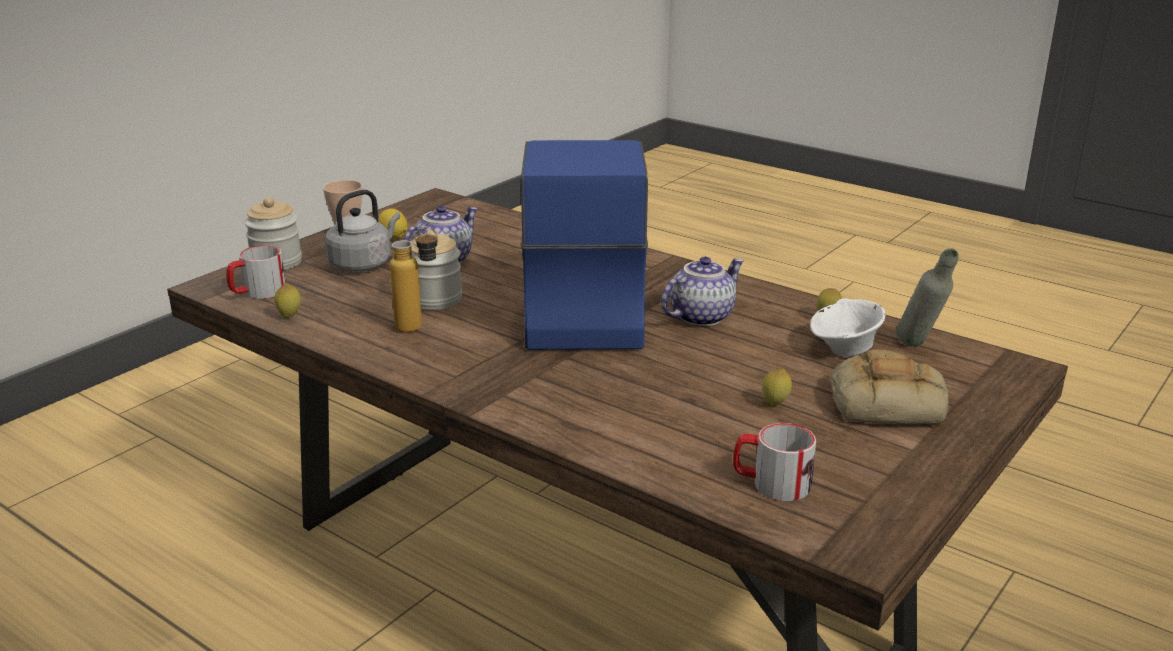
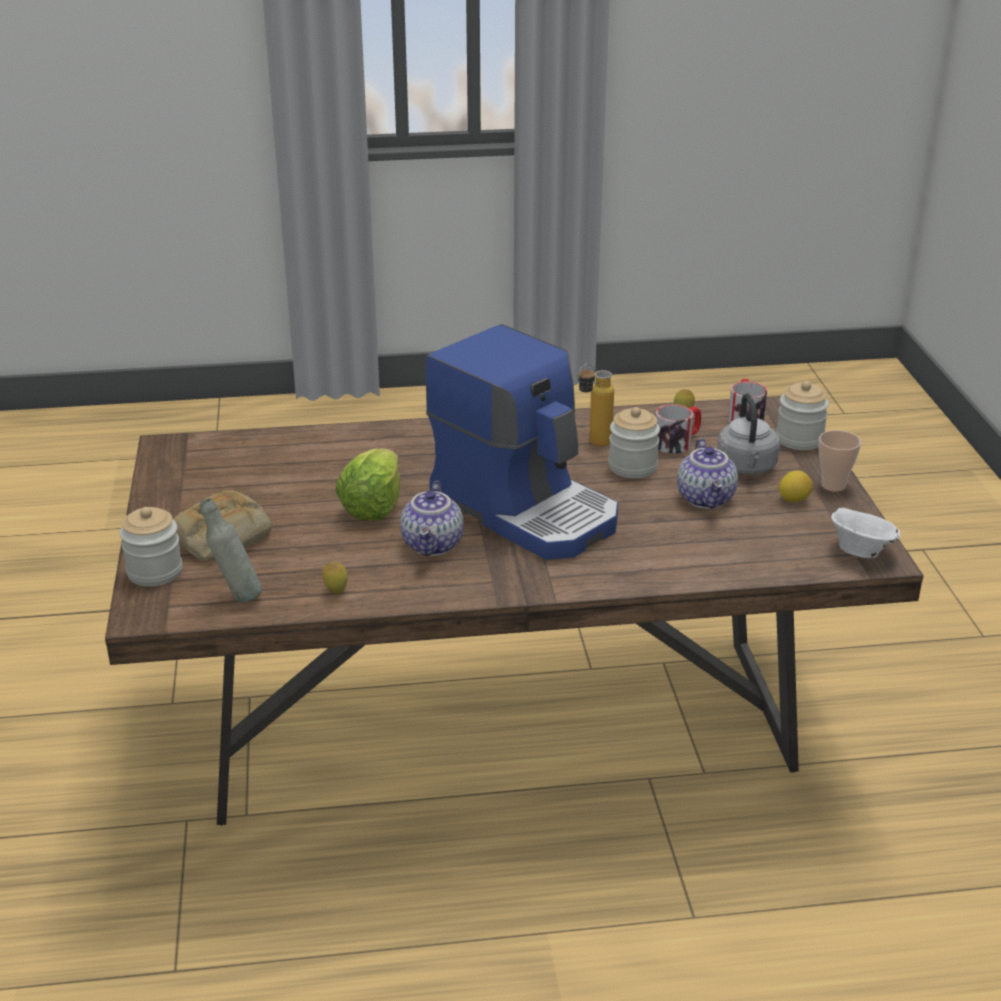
camera: 135 degrees right, 5 degrees up
(705, 365) = (373, 507): none -> lettuce
(771, 483) = (243, 456): mug -> mug (678, 442)
(775, 404) = (293, 500): lemon -> none
(844, 350) = (291, 566): white bowl -> white bowl (860, 551)
(985, 398) = (155, 572): none -> jar

